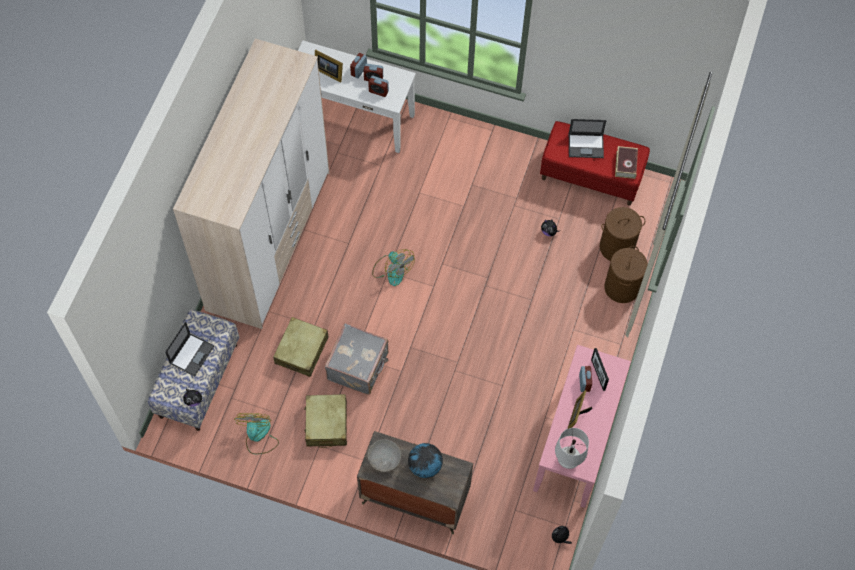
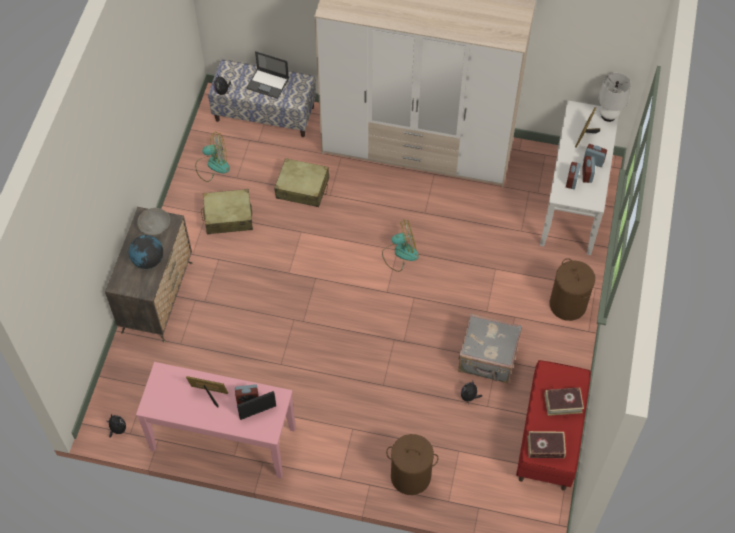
camera: 85 degrees right, 5 degrees down
(359, 366) = (290, 236): grey suitcase -> grey suitcase (488, 359)
(392, 270) = (400, 253): fan -> fan turned 150 degrees counterclockwise
(568, 460) = (159, 388): white table lamp -> white table lamp (608, 115)
(586, 145) = (563, 403): laptop -> book
(617, 247) = (461, 469): brown laundry basket -> brown laundry basket (568, 305)

